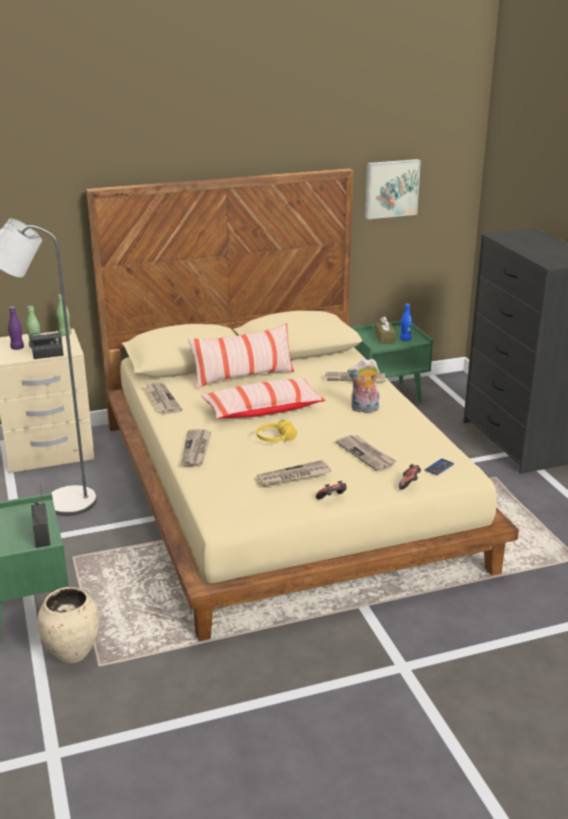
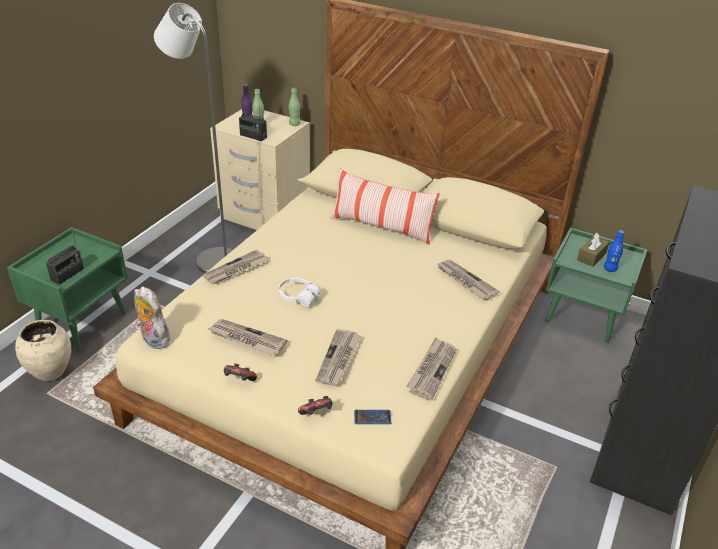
camera: 45 degrees right, 10 degrees up
(162, 400) = (292, 213): newspaper -> newspaper (431, 369)
(262, 410) = (340, 265): pillow -> none
(276, 439) = (298, 297): yellow headphones -> white headphones
(364, 409) = (418, 315): plush toy -> plush toy (153, 340)
(391, 188) = (664, 90): picture -> none

